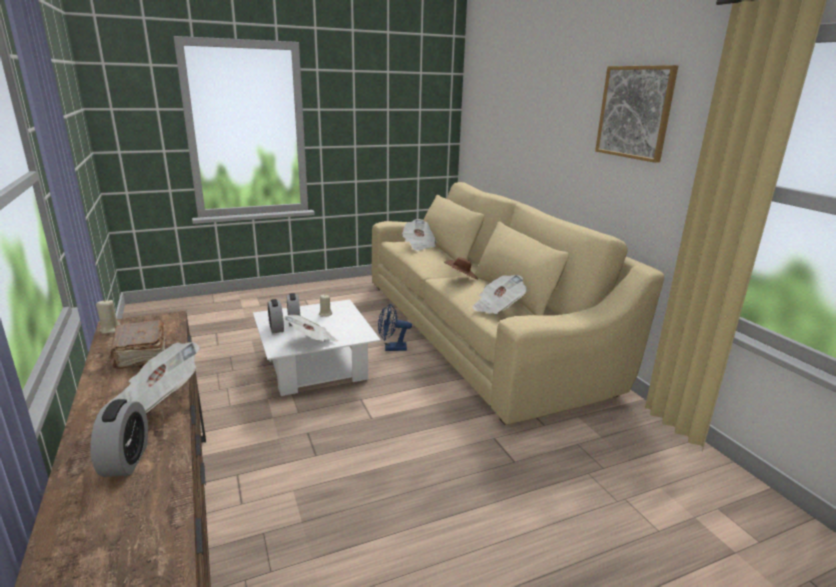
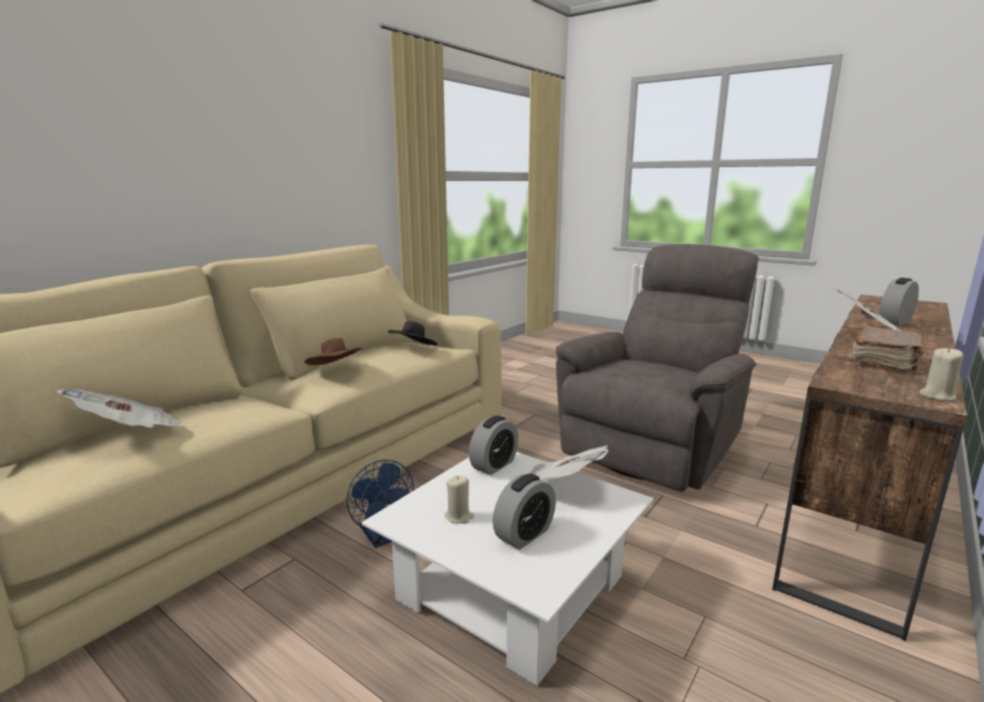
camera: 120 degrees left, 5 degrees down
(276, 328) = (570, 539): alarm clock -> alarm clock (494, 465)
(381, 503) = (655, 446): none -> grey armchair
(497, 307) = (413, 349): newspaper -> black hat
(635, 112) = (300, 116): picture -> none

